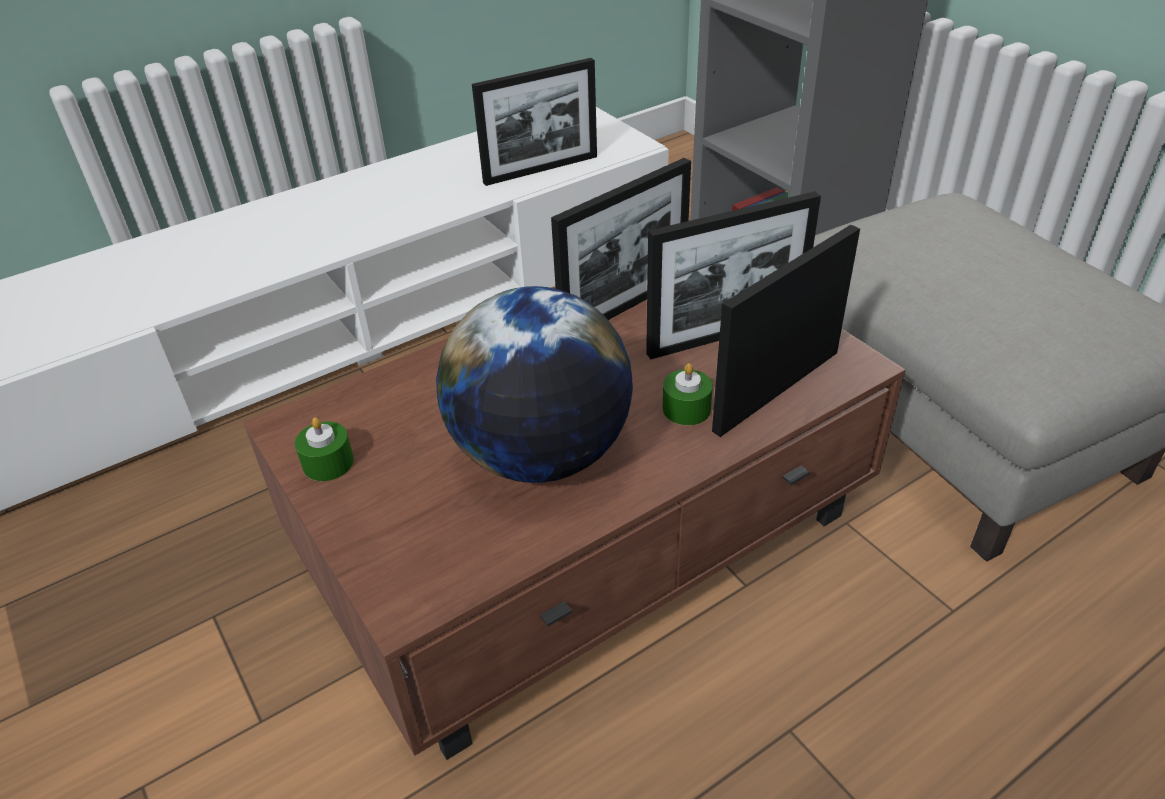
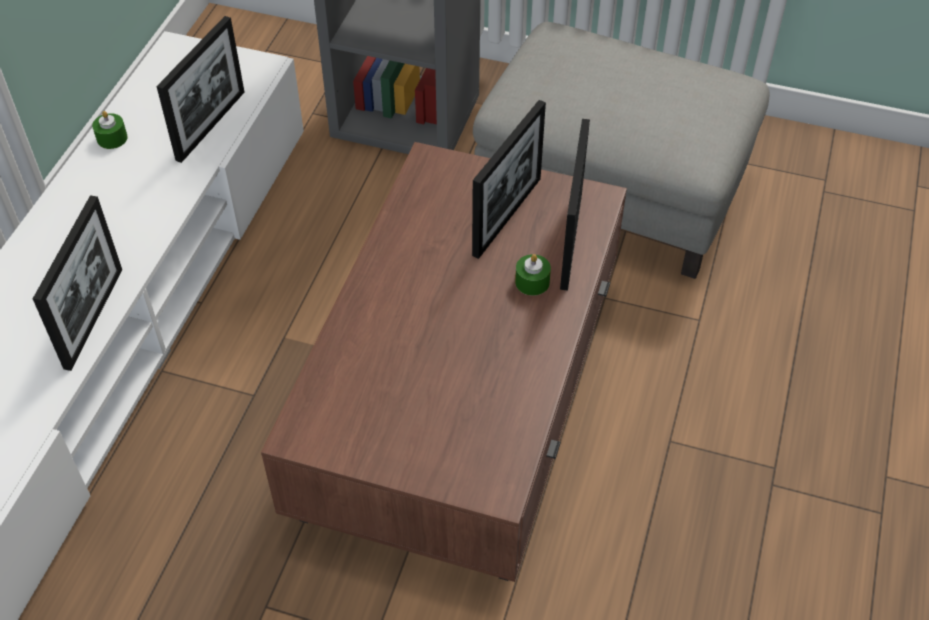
camera: 40 degrees left, 10 degrees up
(328, 463) = (355, 443): green candle -> green candle (112, 138)
(541, 455) = (479, 360): globe -> none
(624, 307) = (424, 227): picture frame -> picture frame (94, 317)

